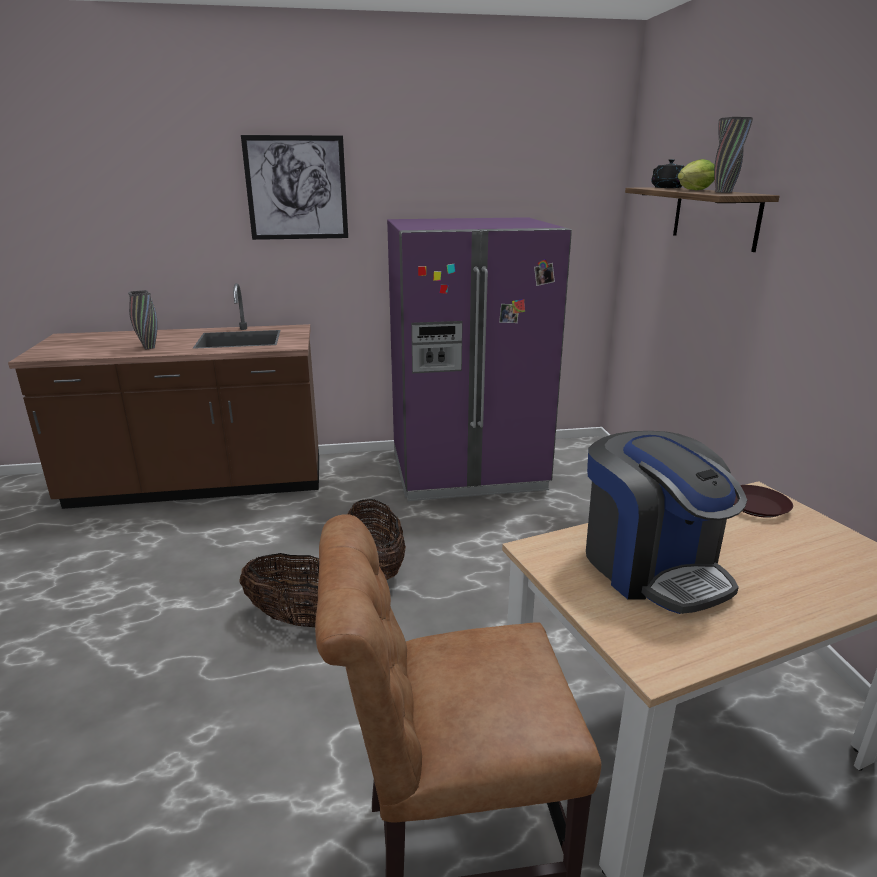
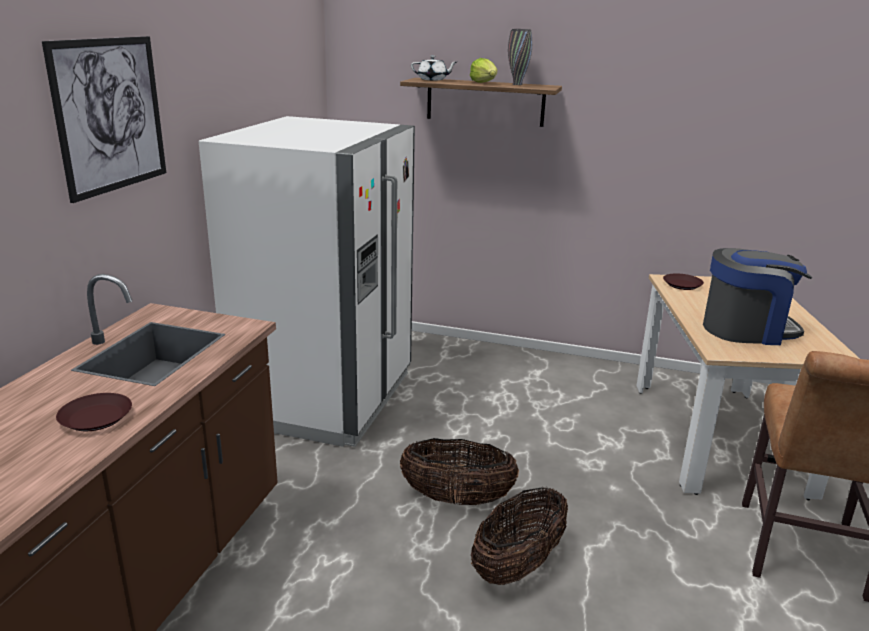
camera: 65 degrees left, 0 degrees up
(149, 347) = (95, 417): grey vase -> brown plate
(467, 471) = (326, 398): purple fridge -> white fridge
(668, 188) = (433, 79): black teapot -> white teapot

